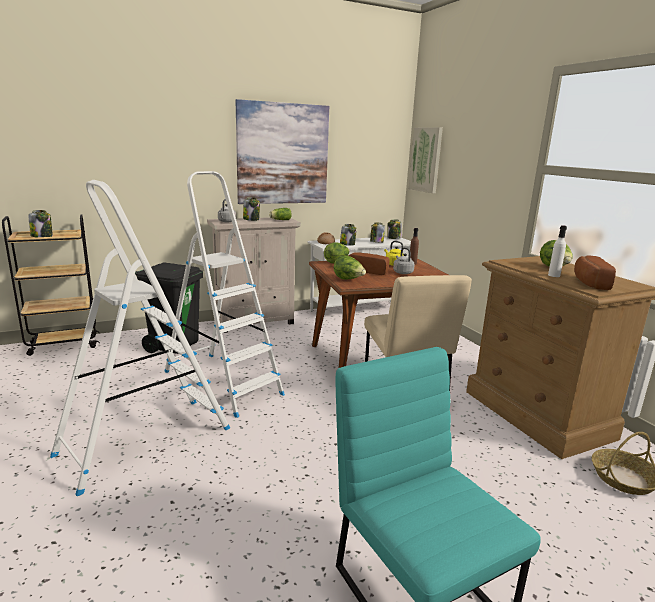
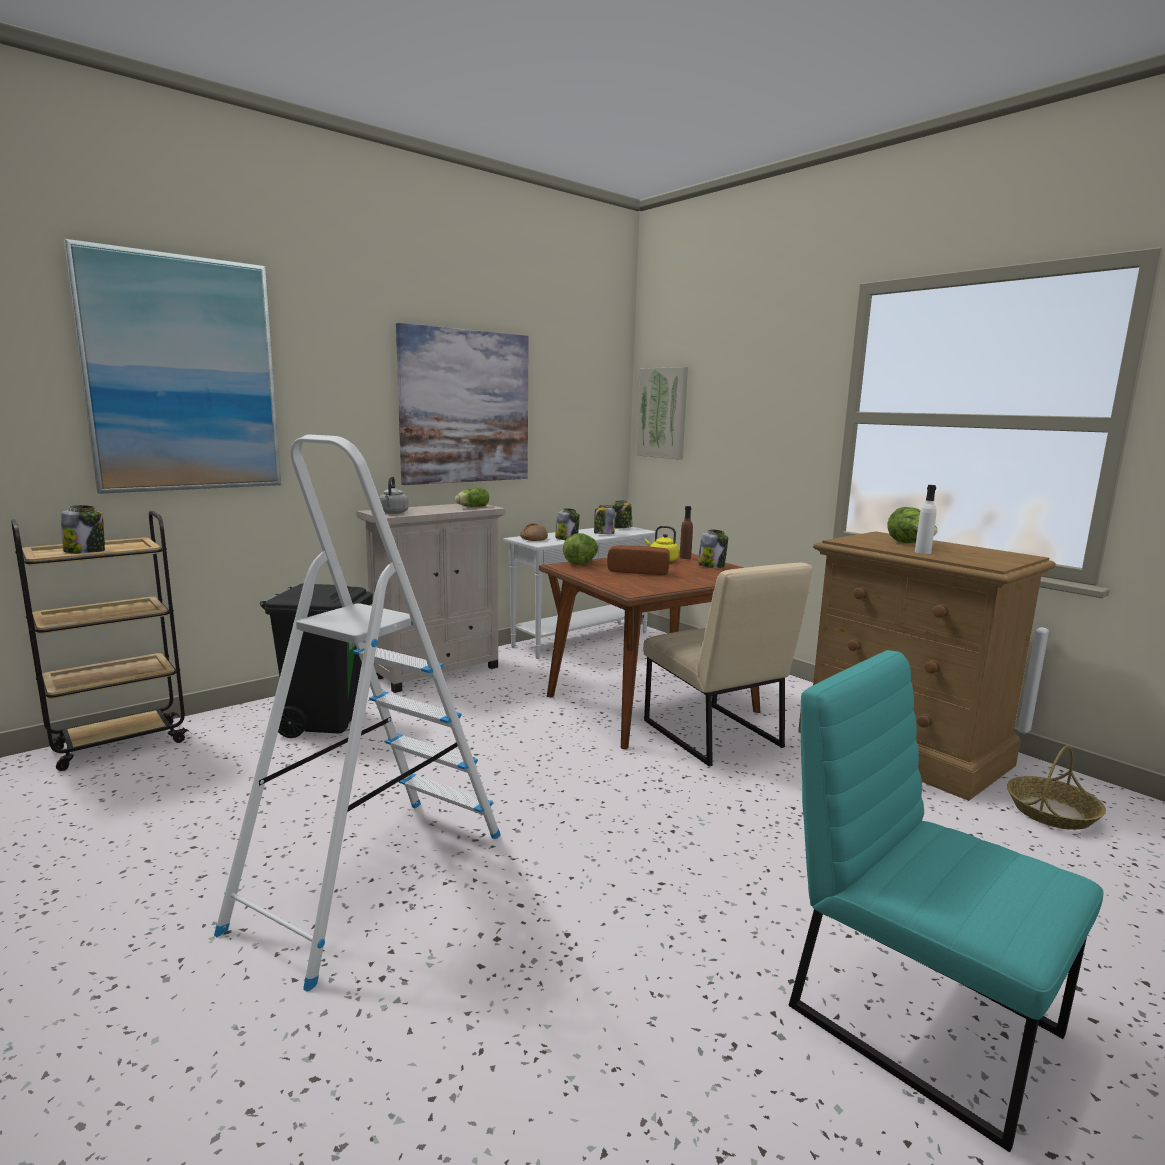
camera: 15 degrees left, 5 degrees down
(101, 134) = (183, 375): none -> picture
(223, 383) = (444, 768): white step ladder -> none
(251, 219) = (427, 508): jar -> jar (711, 565)
(348, 279) = (624, 584): lettuce -> none
(402, 272) = (685, 570): grey kettle -> none
(588, 282) = (971, 557): bread -> none

